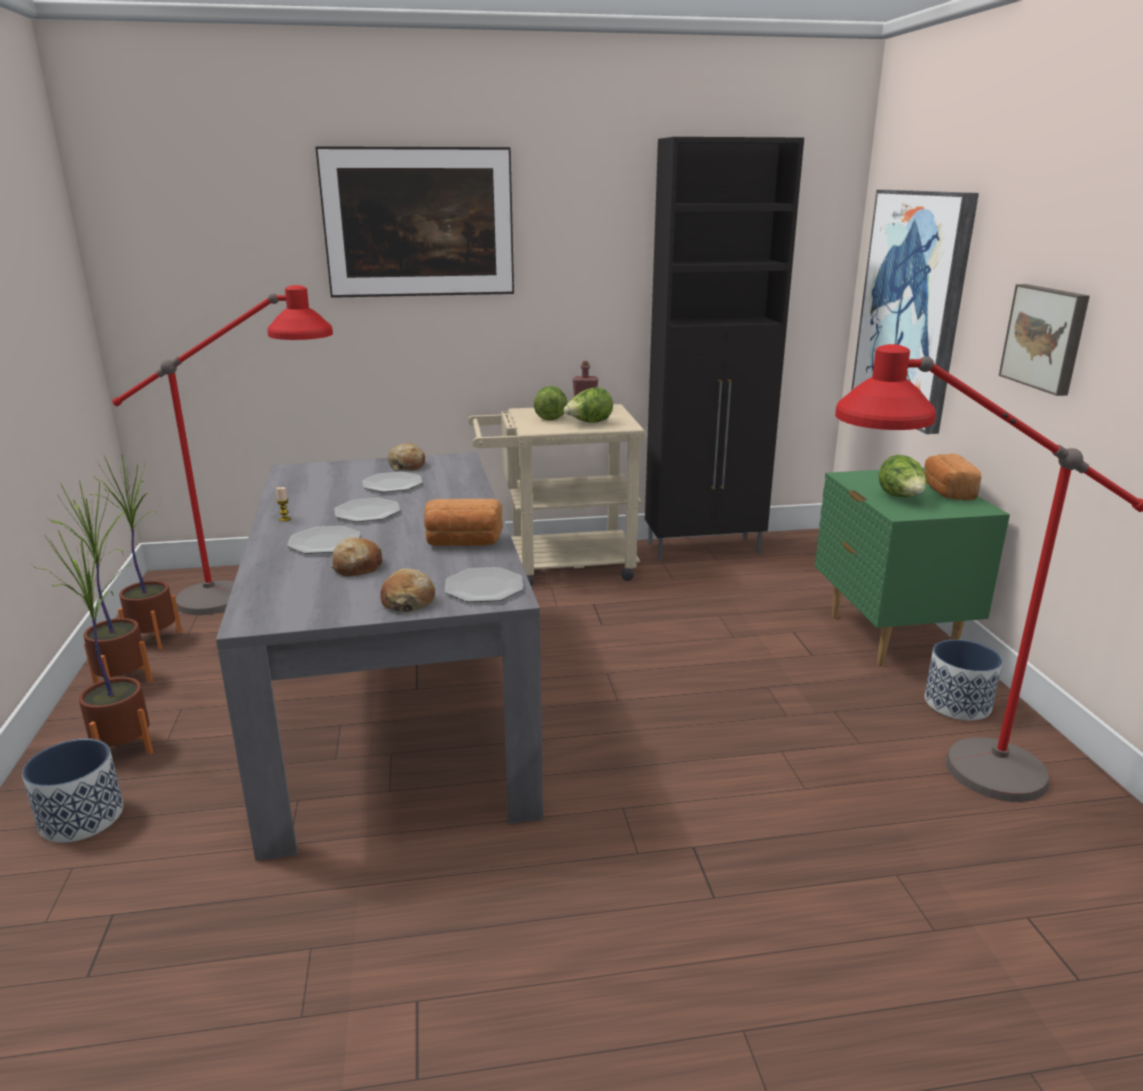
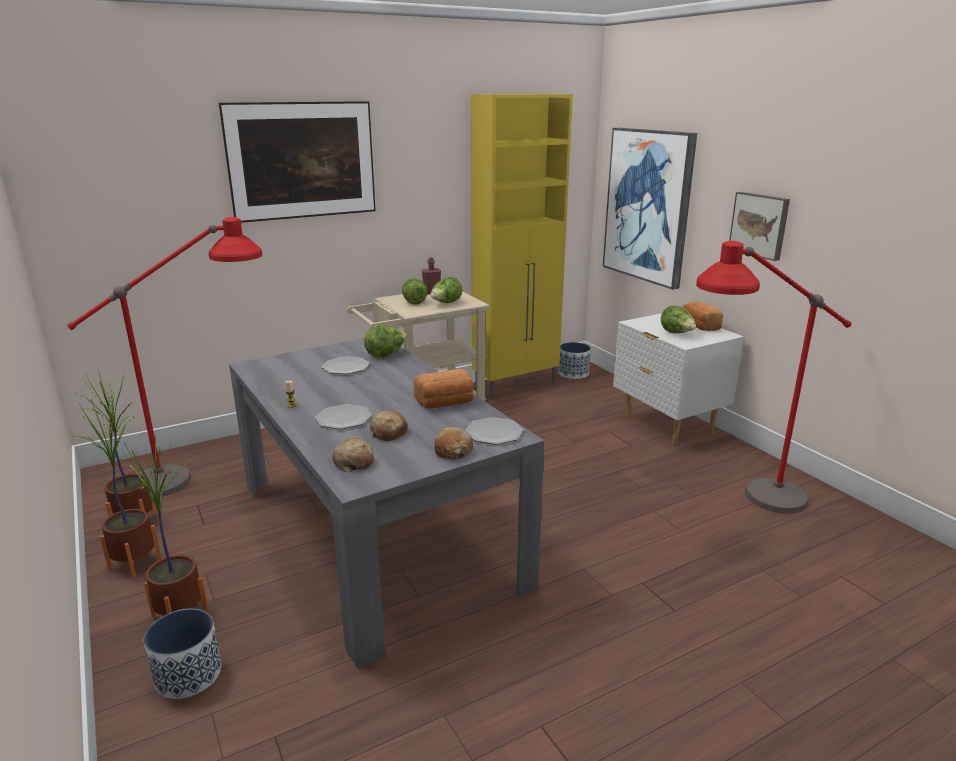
camera: 20 degrees left, 0 degrees up
(367, 512) = (350, 391): plate -> none
(407, 465) = (341, 351): bread -> bread (354, 462)
(454, 476) = (386, 355): none -> lettuce
(705, 548) = (516, 384): black cabinet -> yellow cabinet
(888, 637) = (667, 425): green nightstand -> white nightstand
(957, 704) = (731, 460): planter -> planter (573, 373)

